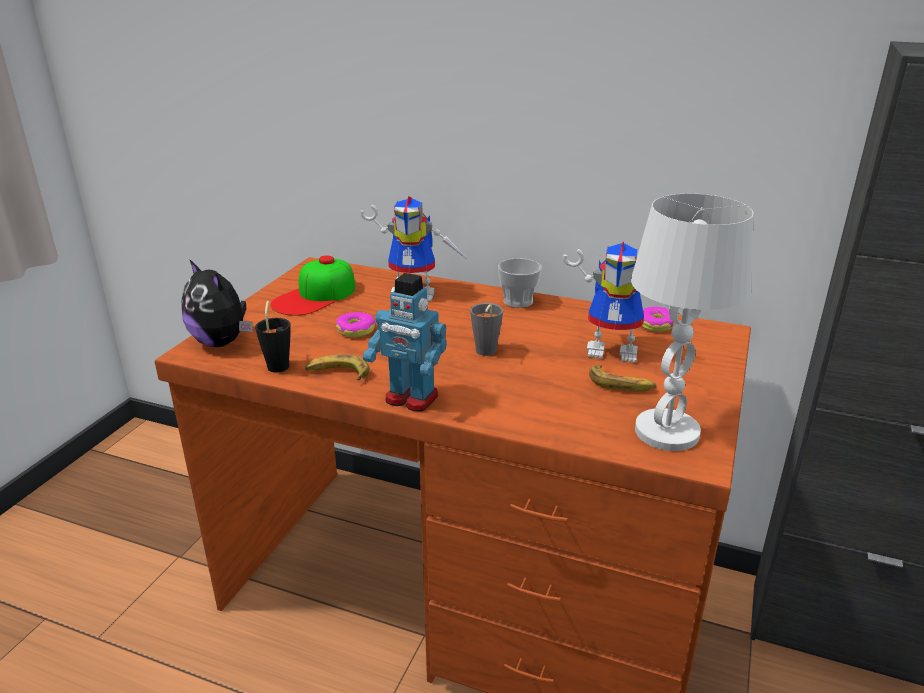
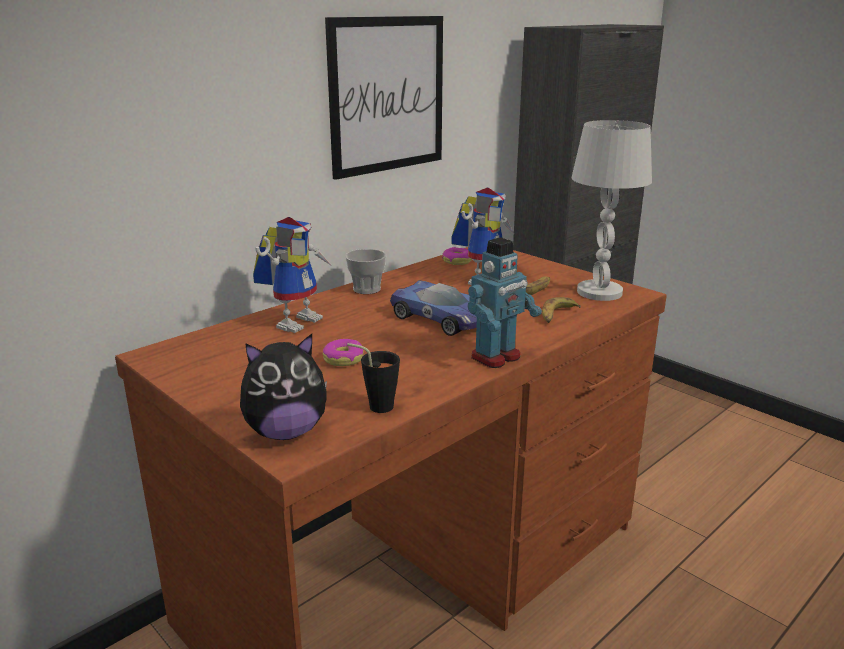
camera: 65 degrees left, 5 degrees down
(315, 296) = (234, 366): cap -> none
(338, 373) = (424, 380): banana -> banana (557, 315)
(484, 353) = (444, 318): grey cup -> toy car
(614, 104) = (387, 95): none -> picture

